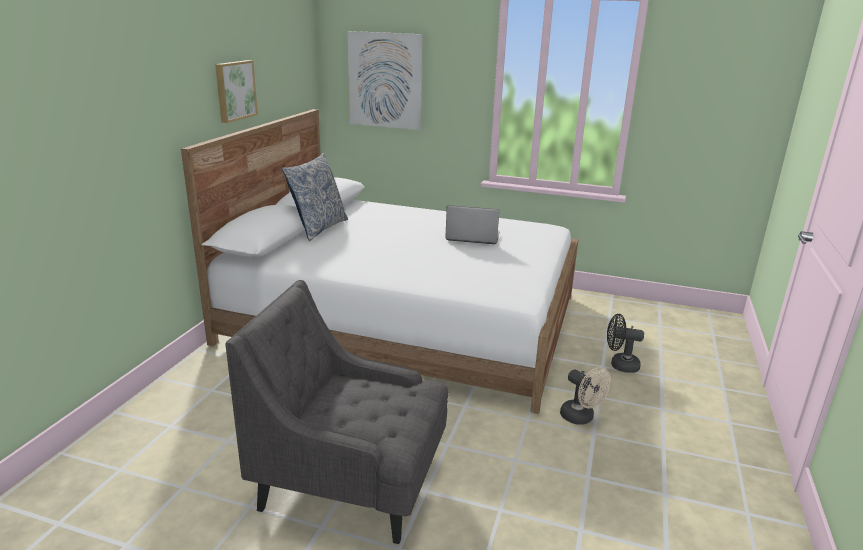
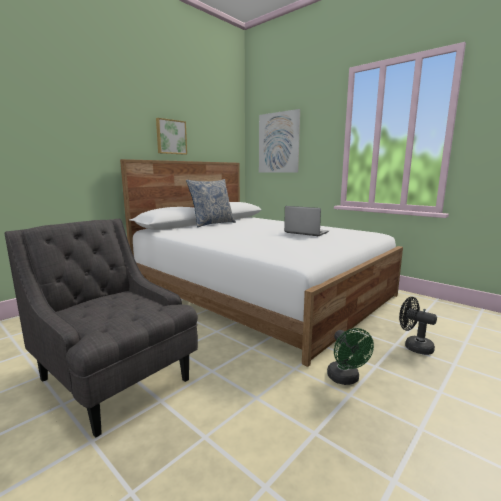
camera: 25 degrees right, 10 degrees down
(581, 418) = (346, 379): beige fan -> green fan

